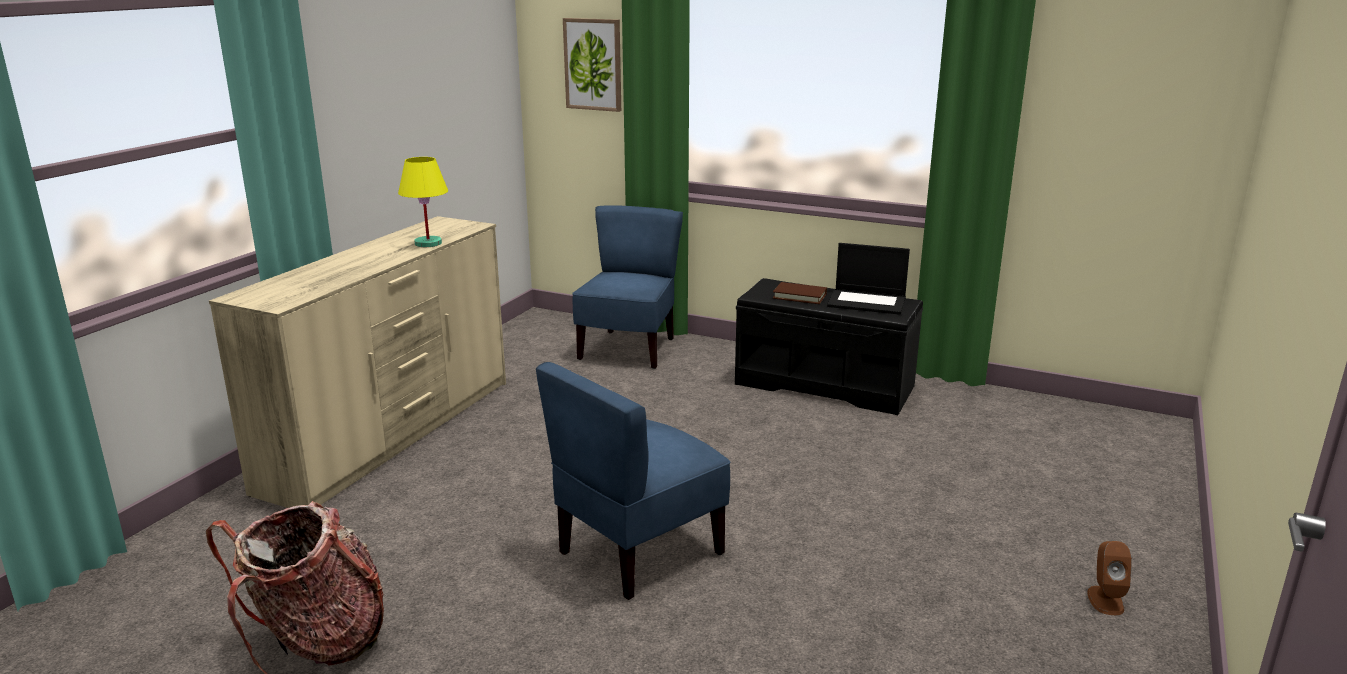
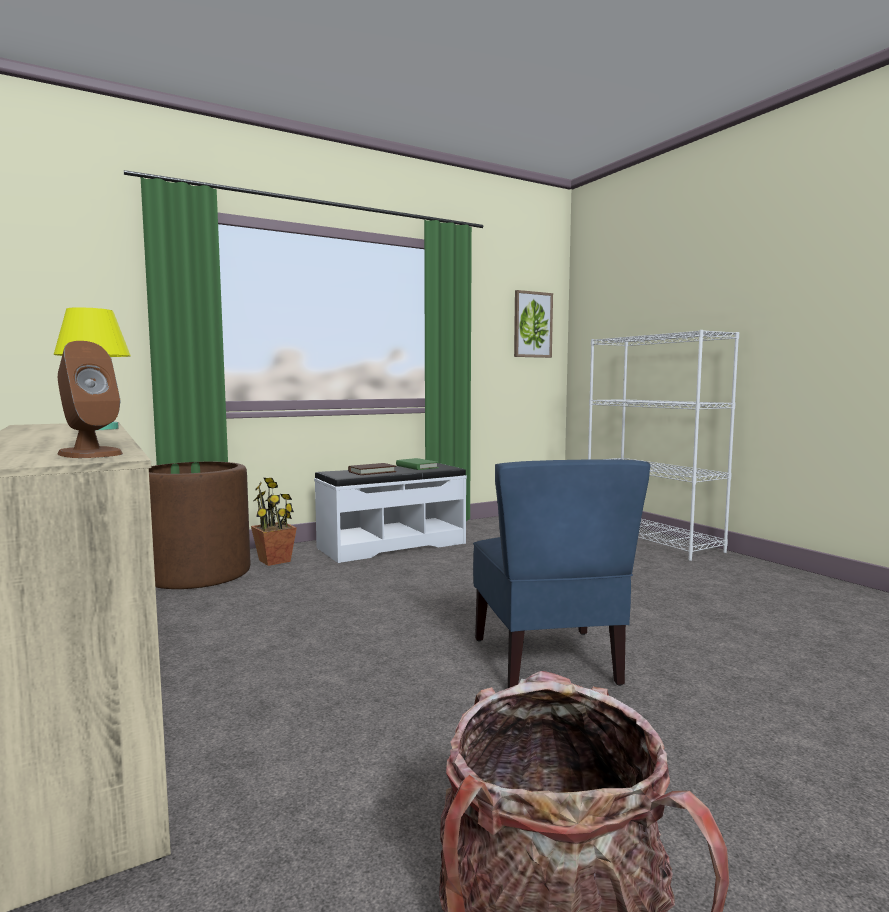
camera: 55 degrees left, 15 degrees down
(593, 64) = (94, 287): picture -> picture (532, 324)
(629, 349) = (197, 573): blue chair -> brown planter
(699, 360) = (275, 561): none -> potted plant
(824, 384) = (391, 545): black bench -> white bench
(868, 302) = (417, 467): laptop -> green book
(1105, 600) = (723, 566): brown speaker -> brown speaker (90, 453)
(1140, 522) = (652, 540): none -> white bookcase

